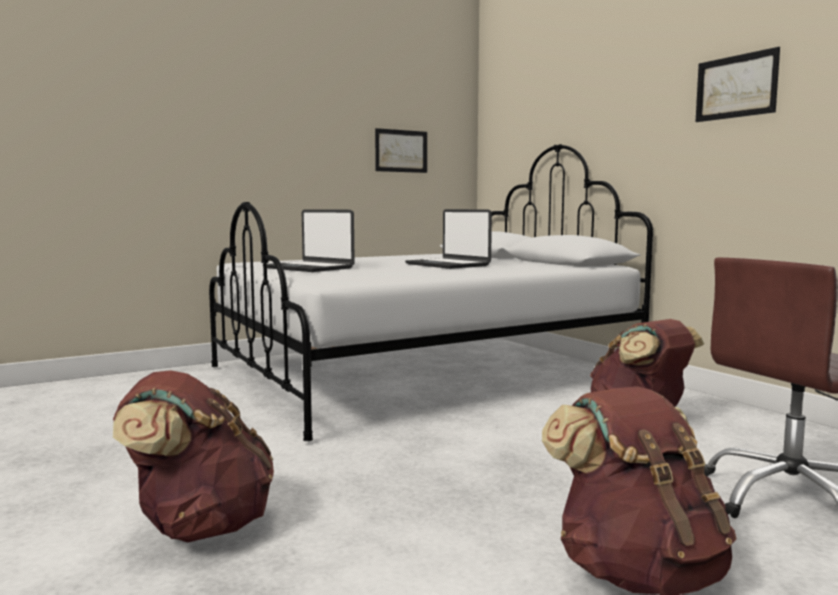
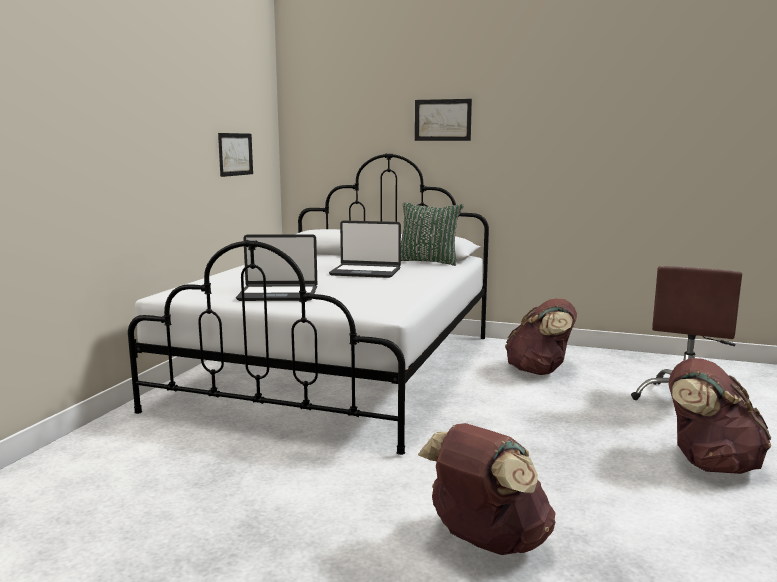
camera: 40 degrees left, 5 degrees up
(547, 264) = (428, 261): none -> green pillow
(736, 86) = (554, 127): picture -> picture (442, 120)

